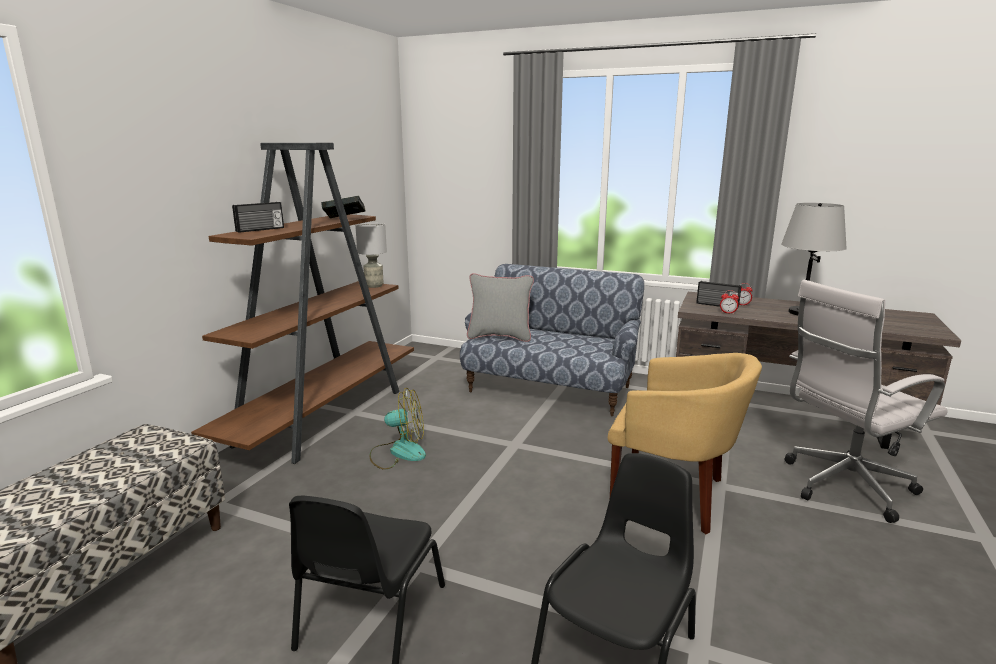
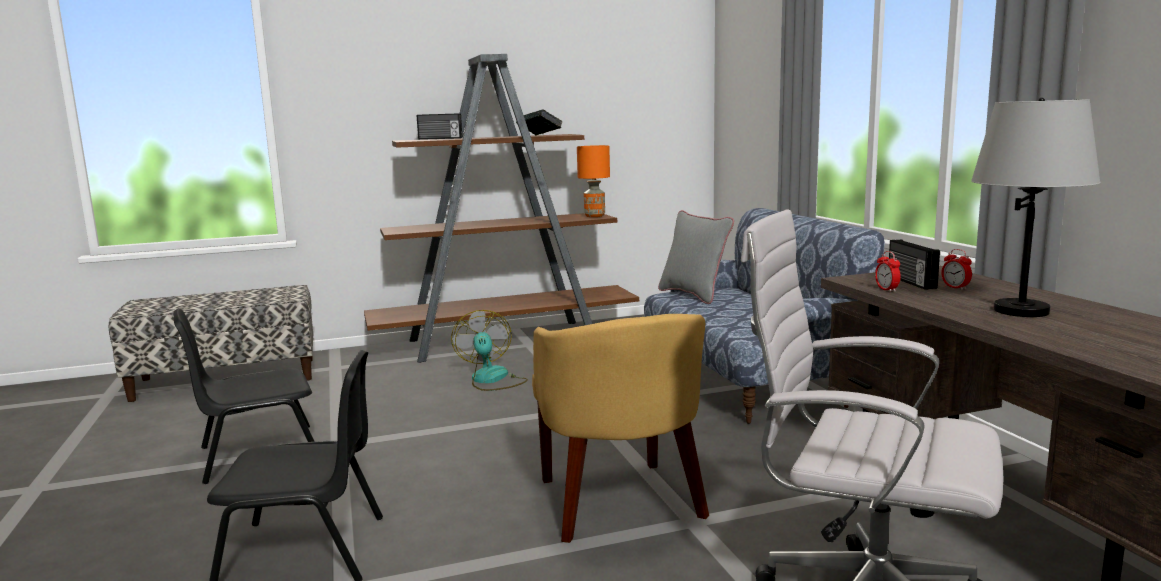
camera: 50 degrees right, 5 degrees down
(374, 286) = (595, 216): grey table lamp -> orange table lamp
(398, 452) = (491, 380): fan -> fan turned 150 degrees counterclockwise

